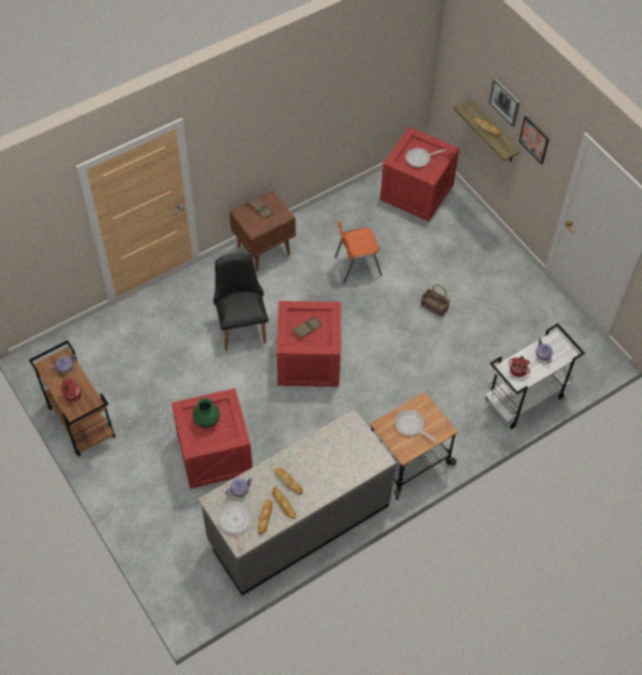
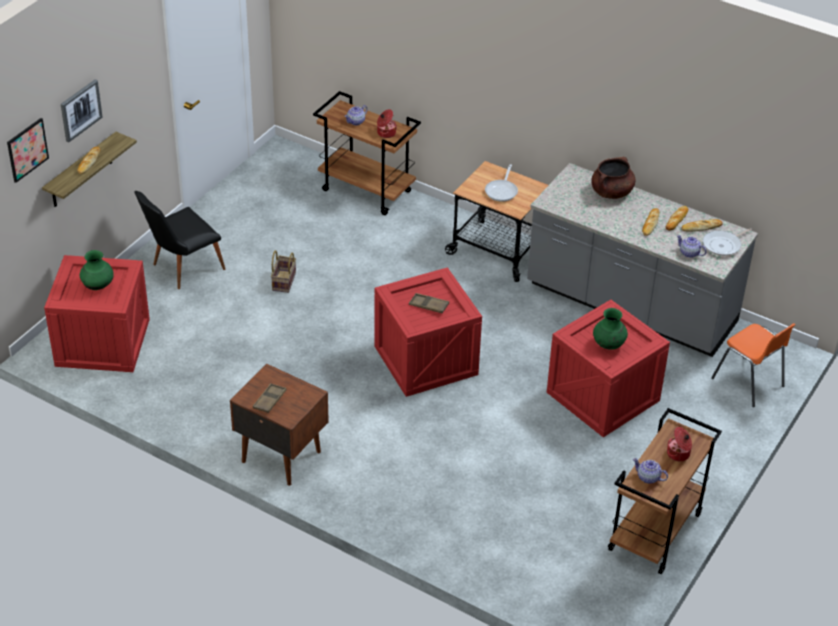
camera: 115 degrees left, 15 degrees down
(241, 324) = (413, 436): black chair -> black chair (181, 268)
(341, 474) = (611, 192): none -> brown cooking pot
(356, 265) = (258, 362): orange chair -> orange chair (749, 383)
(420, 159) = (98, 286): frying pan -> green vase
(524, 399) = (367, 191): white cart -> brown cart
(534, 139) = (123, 91): picture -> picture (27, 150)

